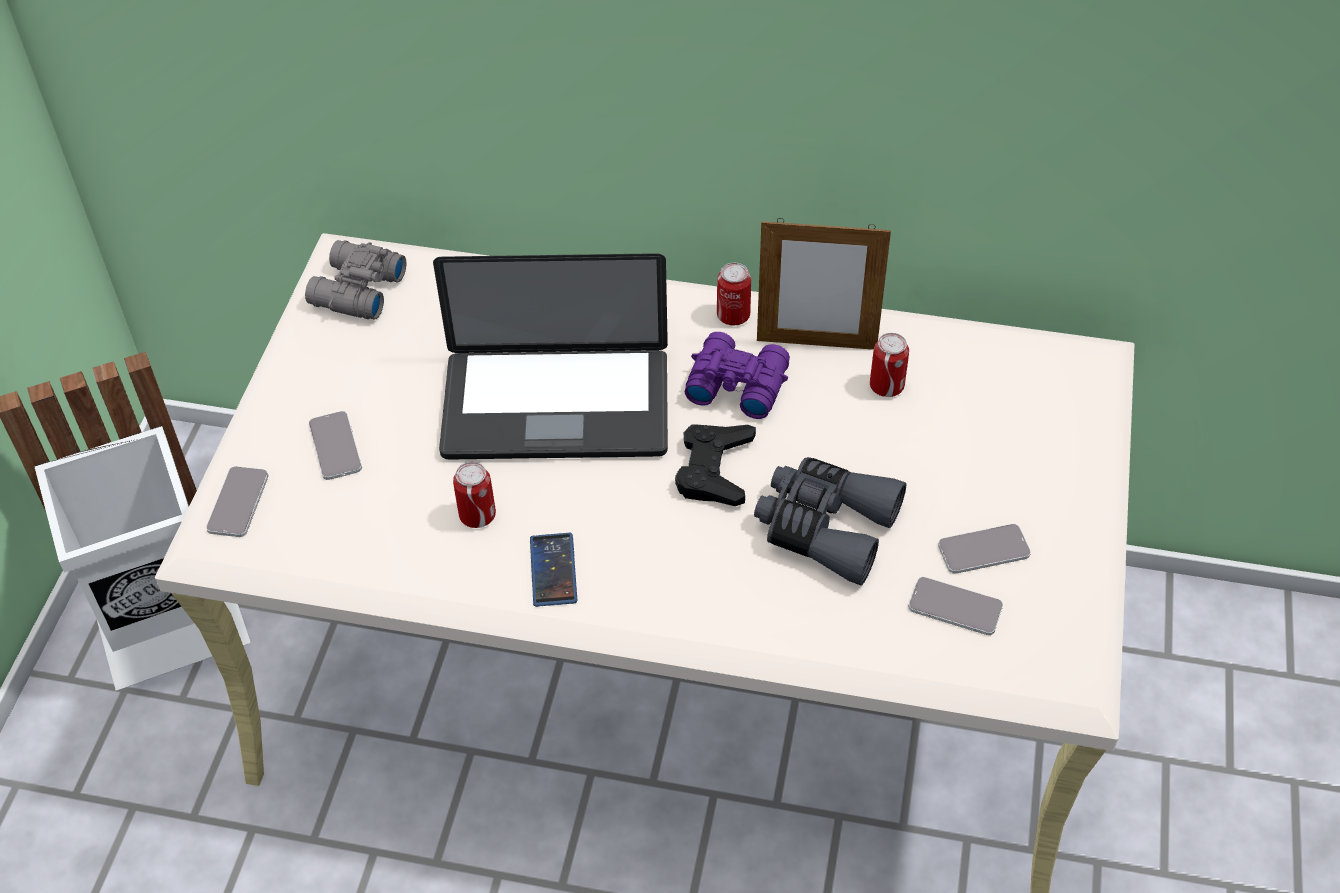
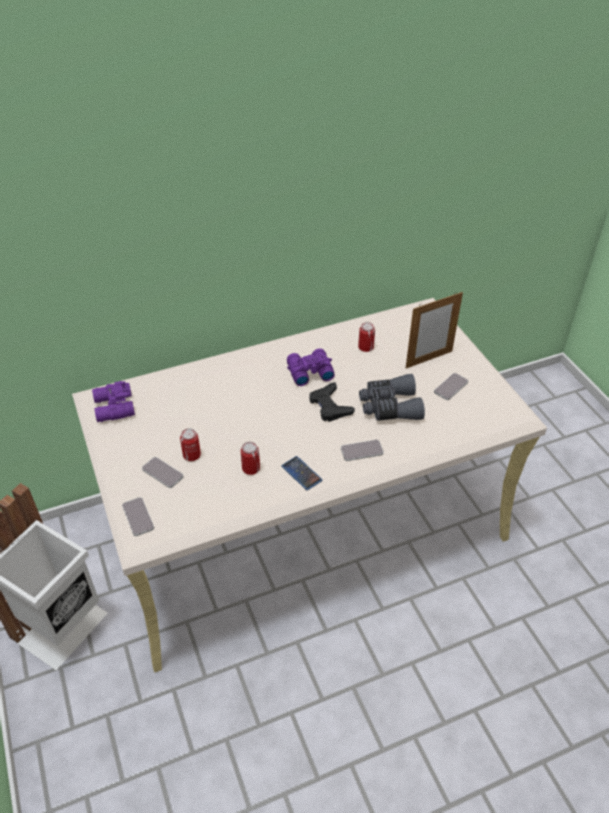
camera: 35 degrees left, 5 degrees down
(355, 291) = (113, 408): grey binoculars -> purple binoculars
(556, 407) = (245, 413): laptop -> none
(733, 316) = (285, 348): can -> can (192, 455)
(816, 344) = (326, 344): picture frame -> picture frame (429, 359)
(955, 607) = (459, 411): phone -> phone (361, 451)

